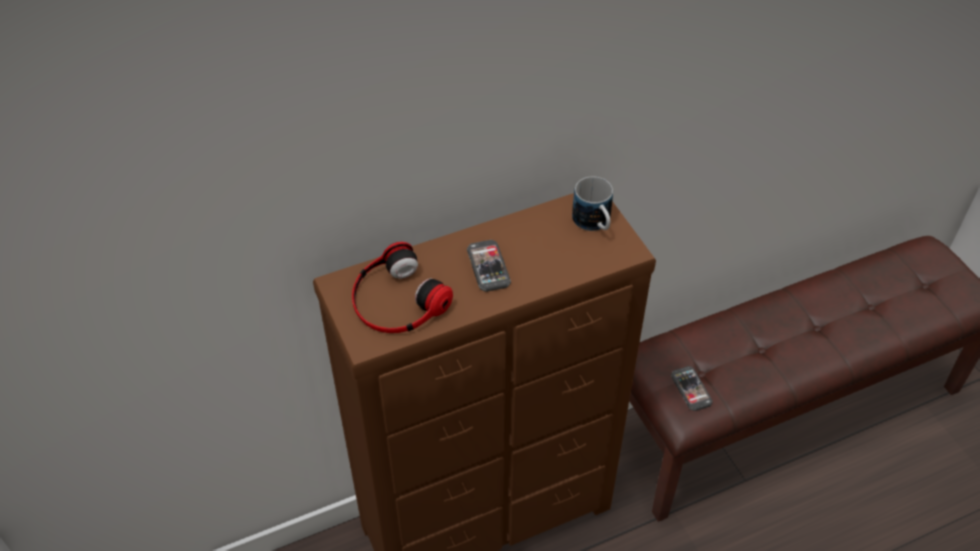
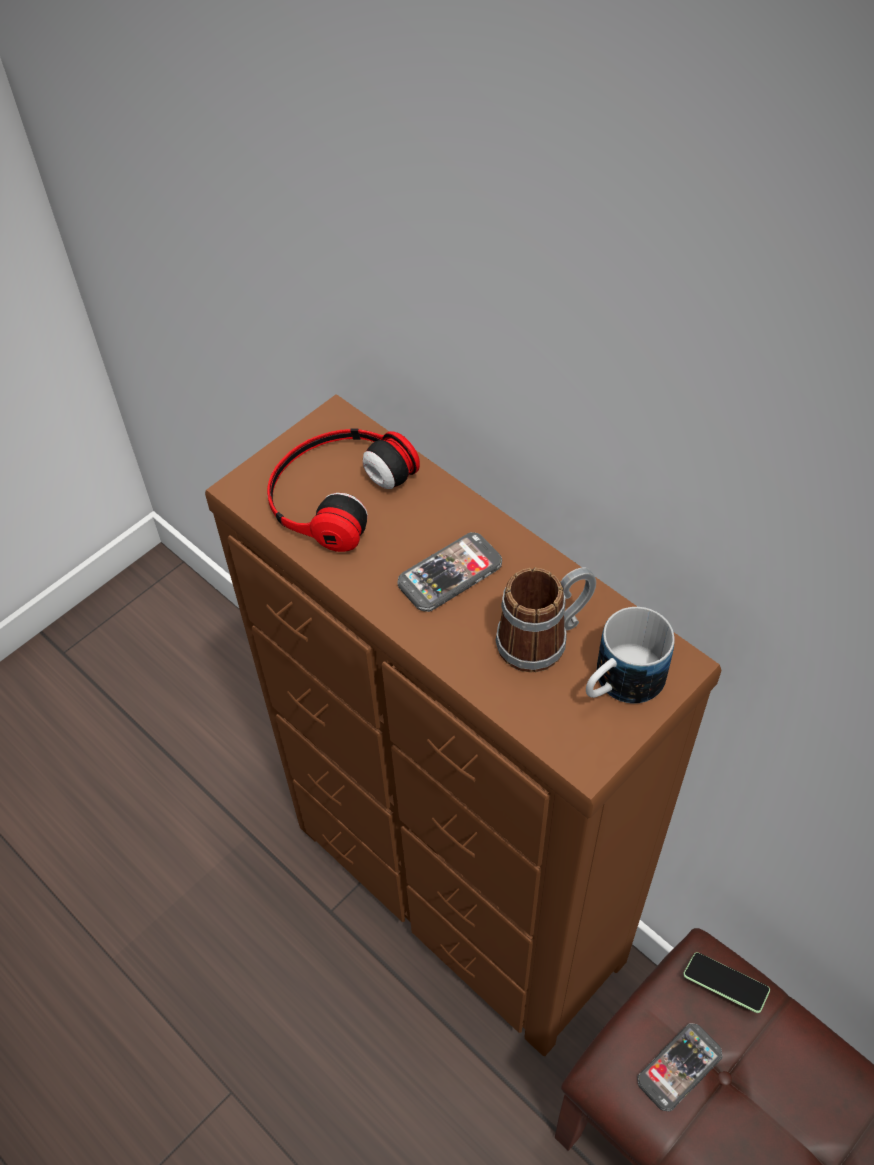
camera: 70 degrees right, 5 degrees up
(552, 243) = (544, 638): none -> mug
(655, 352) = (724, 985): none -> phone

